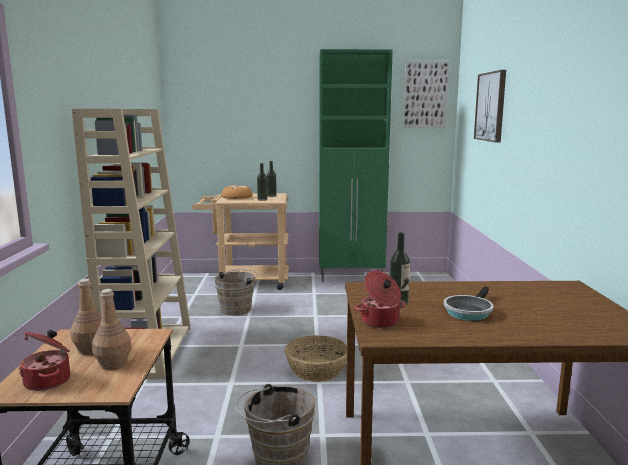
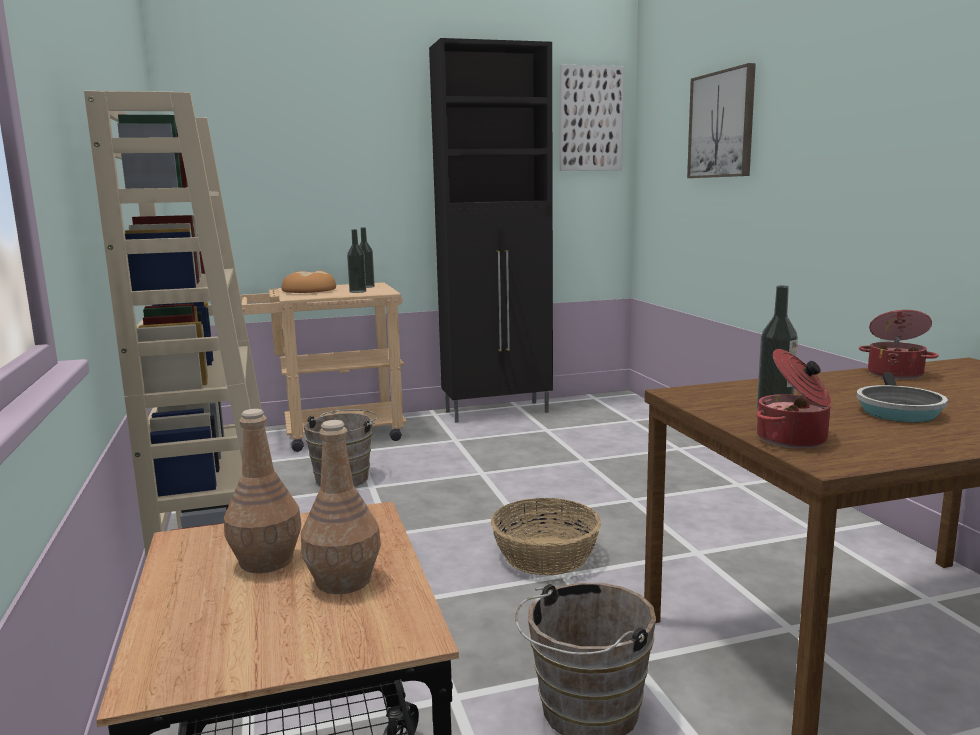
camera: 15 degrees left, 0 degrees up
(49, 381) = (233, 638): cooking pot -> cooking pot (895, 374)
(352, 278) = (498, 412): green cabinet -> black cabinet

